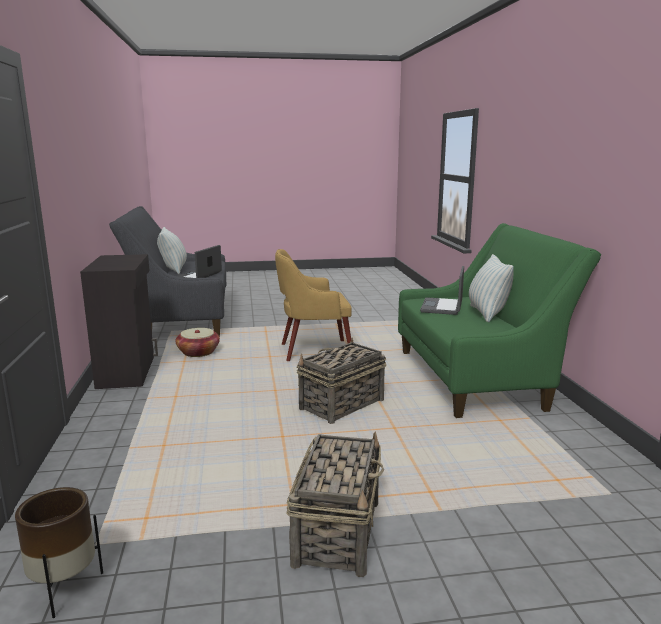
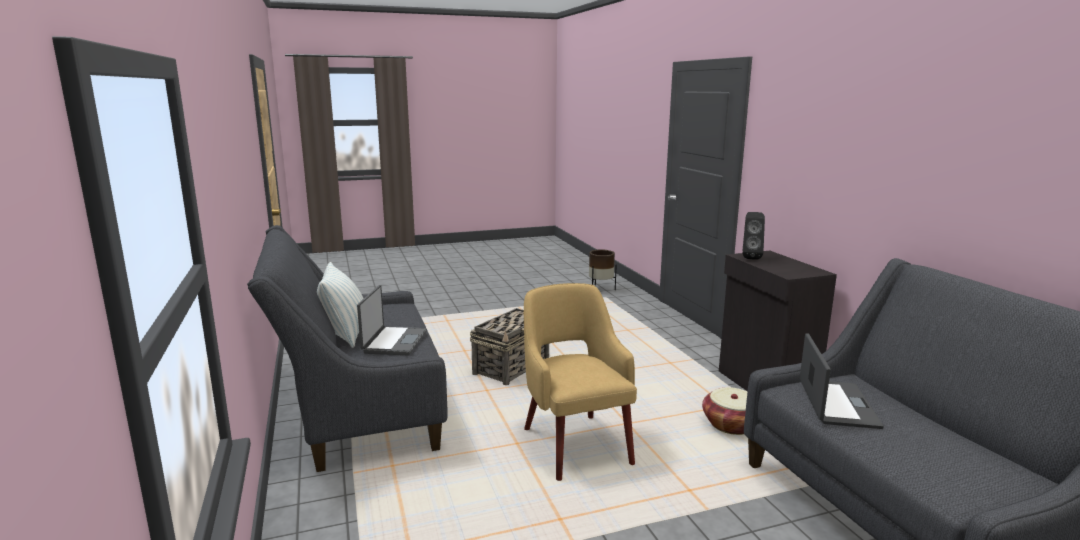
camera: 170 degrees right, 0 degrees up
(123, 266) = (750, 257): none -> black speaker
(173, 270) = (935, 426): pillow -> none
(313, 350) = (575, 443): yellow armchair -> yellow armchair turned 90 degrees counterclockwise
(338, 532) = (497, 306): basket -> none
(477, 378) = (357, 410): green sofa -> grey sofa

